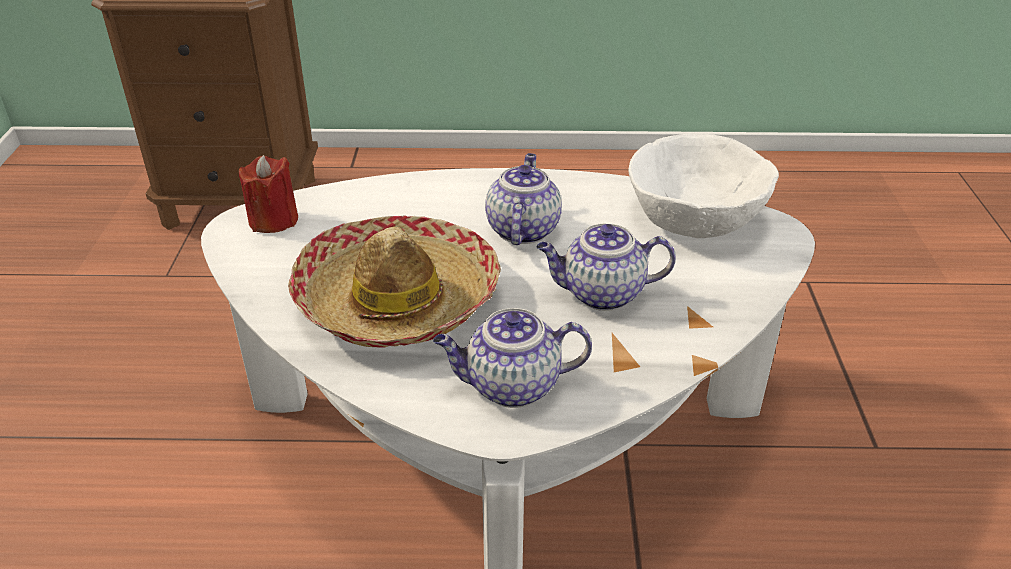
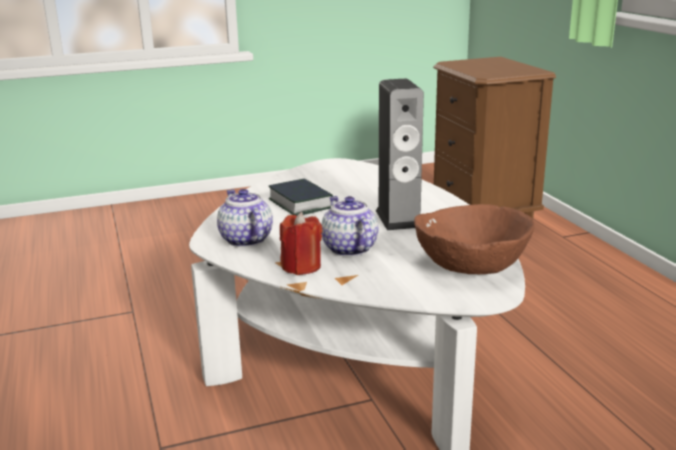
camera: 70 degrees right, 15 degrees down
(273, 220) = (346, 167): red candle -> red candle (301, 266)
(397, 299) = (300, 203): hat -> book
(522, 229) = (398, 218): teapot -> speaker
(693, 219) = (470, 264): white bowl -> brown bowl

